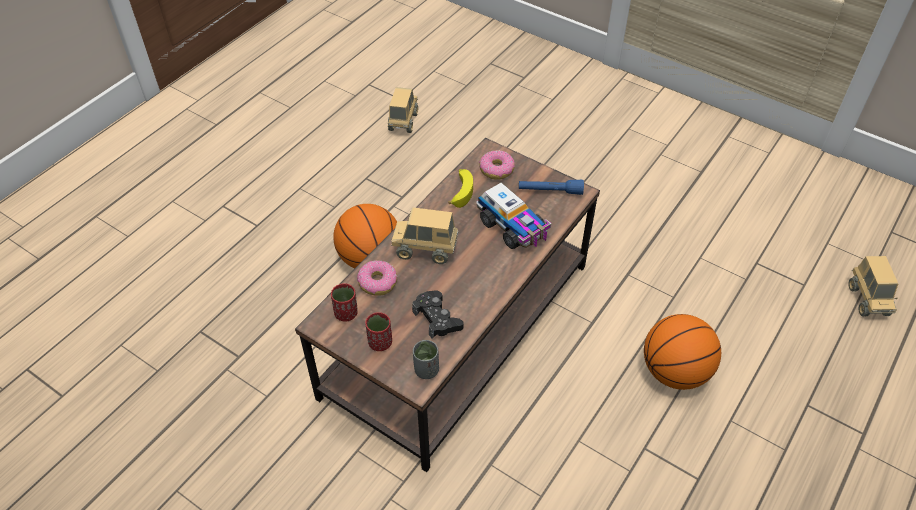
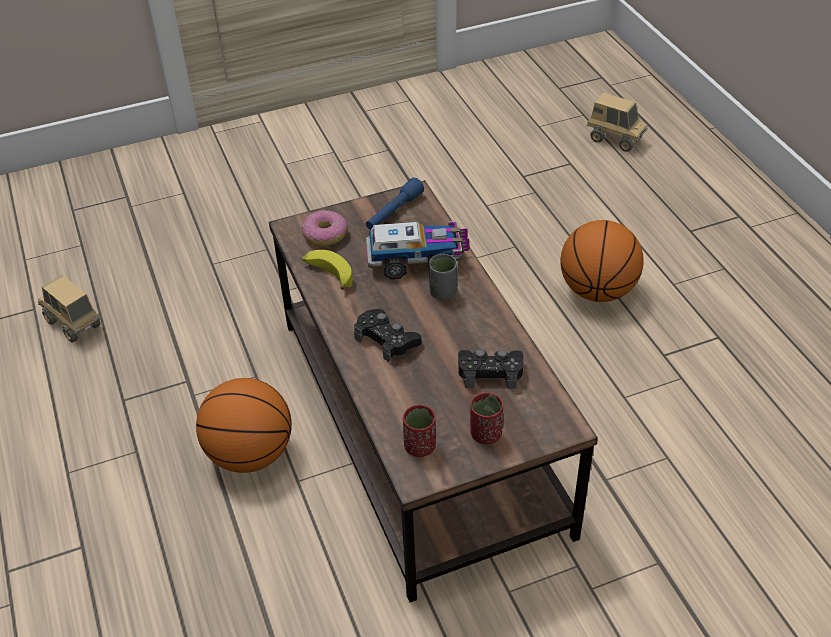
camera: 55 degrees left, 5 degrees down
(377, 282) = (398, 400): donut -> none
(425, 250) = (387, 340): toy truck -> black game controller
(426, 370) = (552, 411): grey cup -> grey cup (443, 292)

